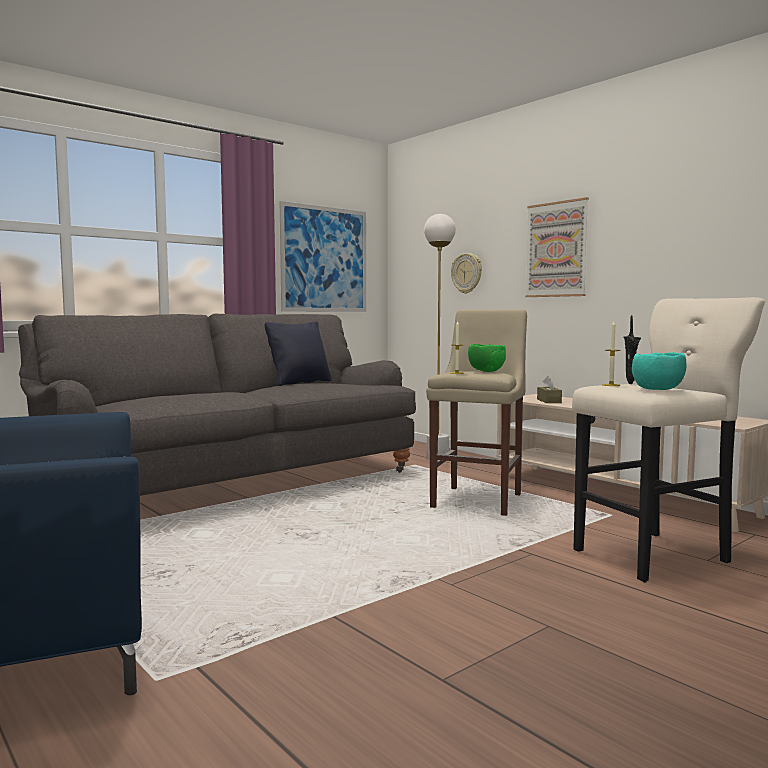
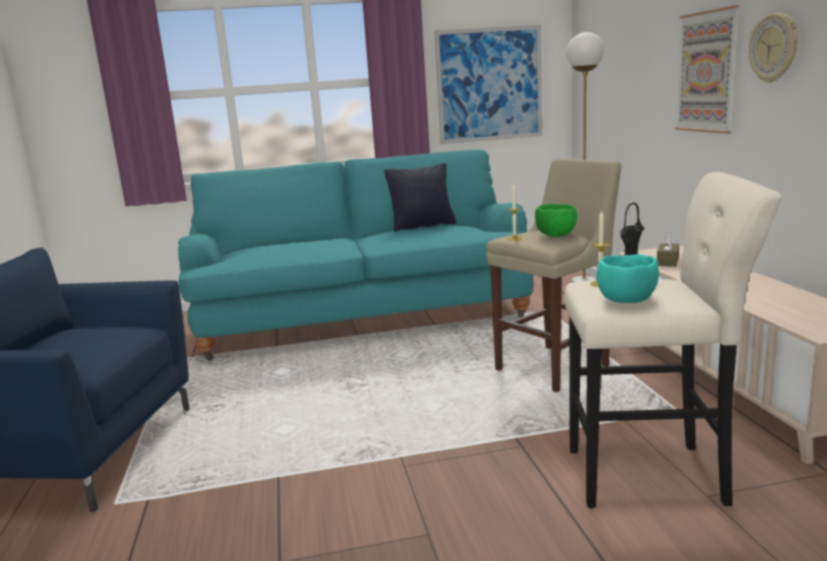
camera: 30 degrees right, 10 degrees up
(234, 485) = (362, 318): grey sofa -> turquoise sofa
(467, 273) = (630, 95): wall clock -> wall clock (774, 48)

